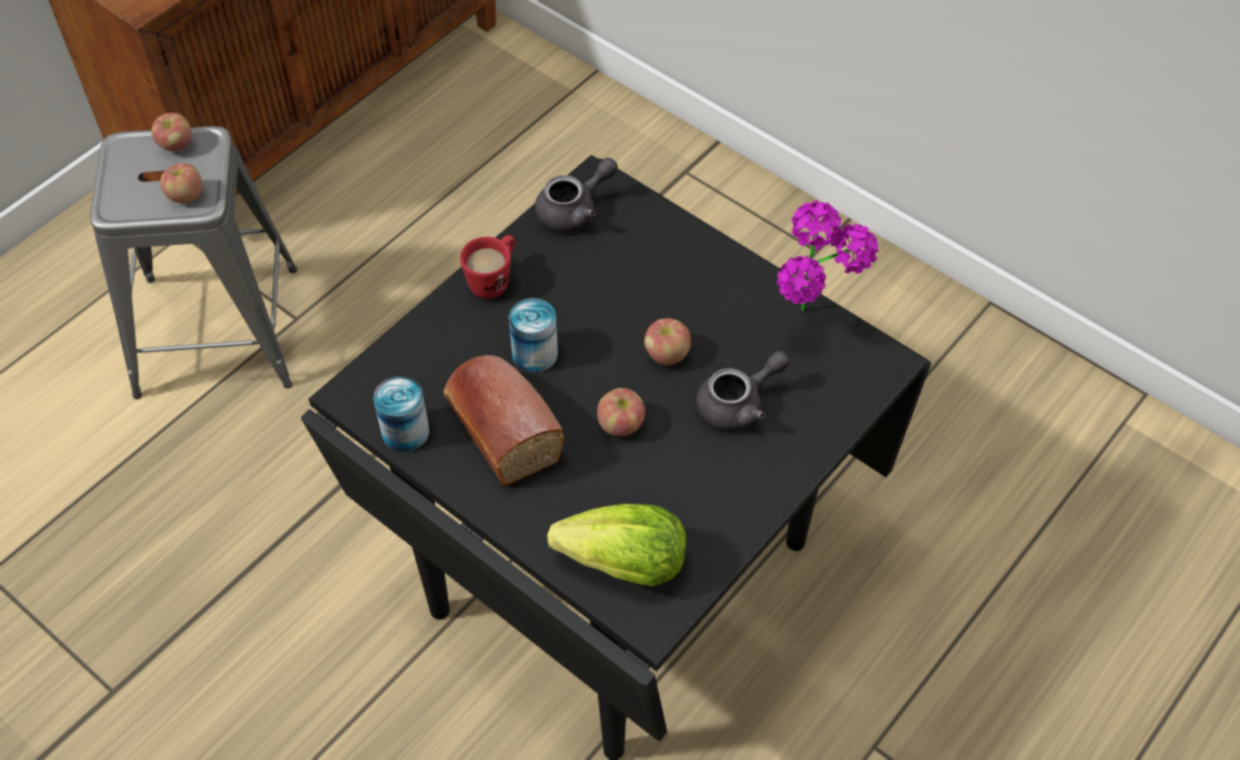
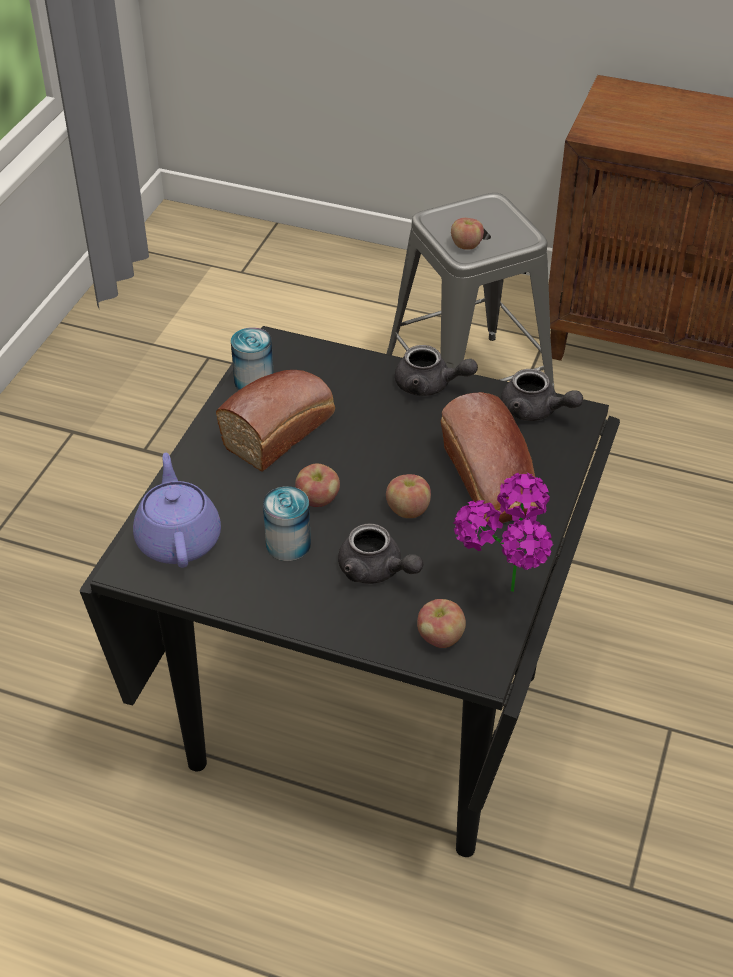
camera: 70 degrees right, 10 degrees down
(176, 145) = (511, 225): apple -> apple (440, 638)
(494, 279) = (430, 385): red mug -> grey teapot
(535, 353) = (366, 429): can -> can (288, 544)
(625, 564) = (178, 538): lettuce -> purple teapot
(659, 278) = (491, 483): none -> bread

